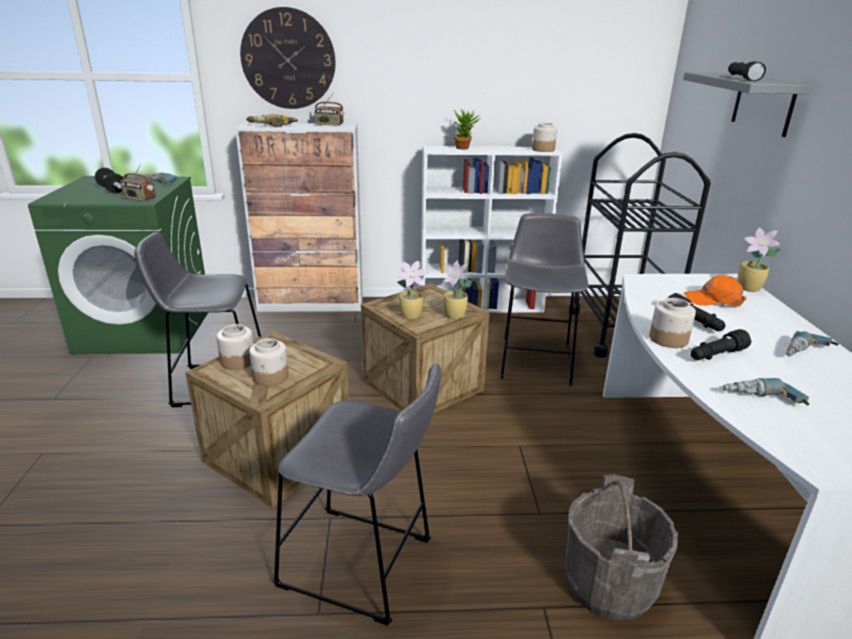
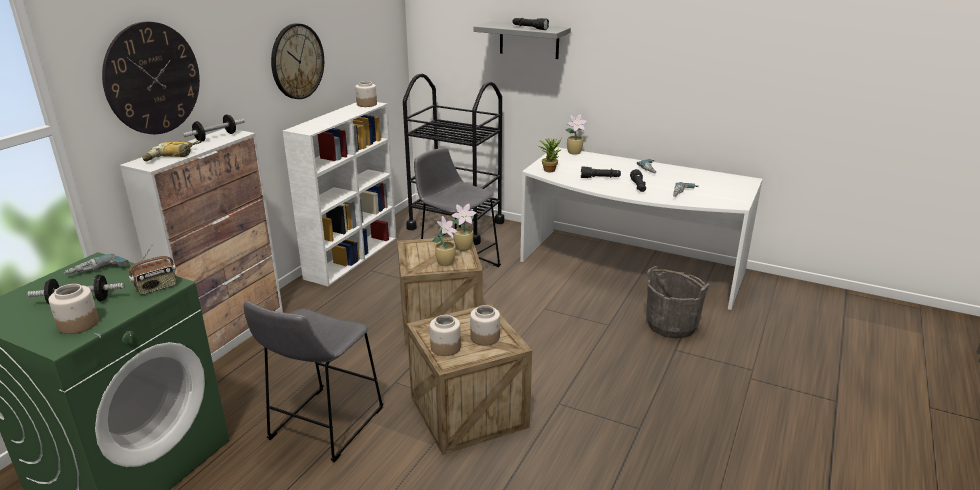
camera: 60 degrees left, 0 degrees up
(329, 125) = (216, 137): radio -> dumbbell
(363, 566) = (611, 401): grey stool -> none
(464, 148) = (319, 121): potted plant -> potted plant (549, 169)
(466, 82) = (297, 61): none -> wall clock
(668, 339) = (613, 190): jar -> jar (78, 324)
(713, 299) = (579, 164): orange cap -> none

